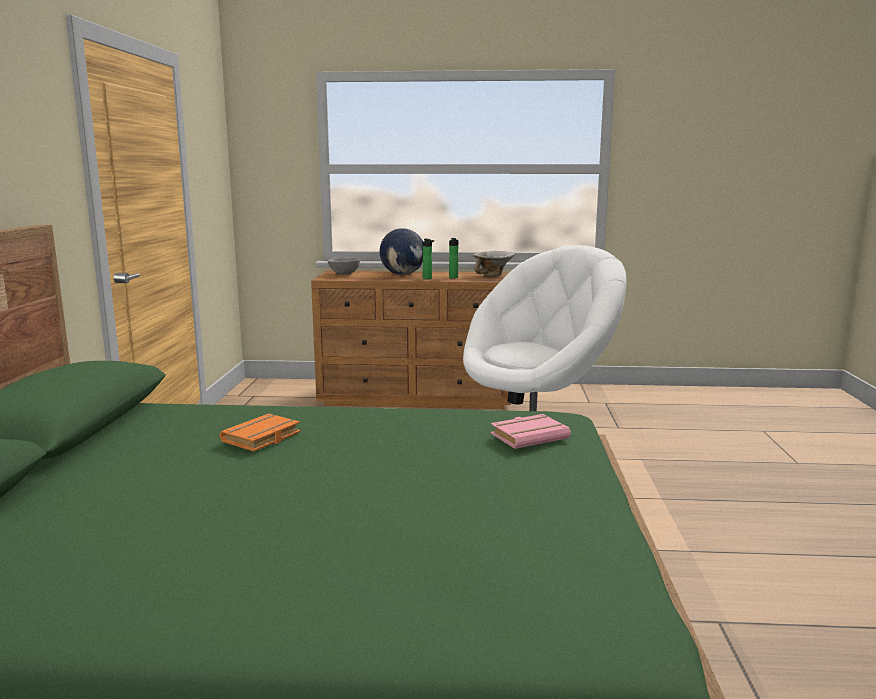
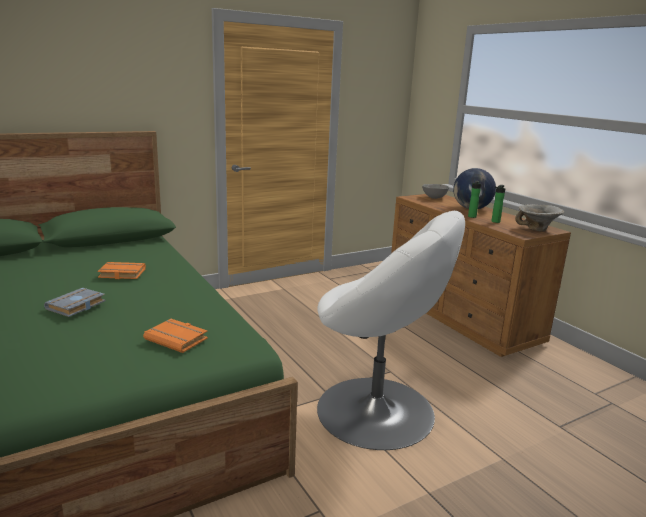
camera: 55 degrees right, 5 degrees up
(358, 472) = (76, 306): none -> grey book
(529, 436) = (178, 339): pink book -> orange book

